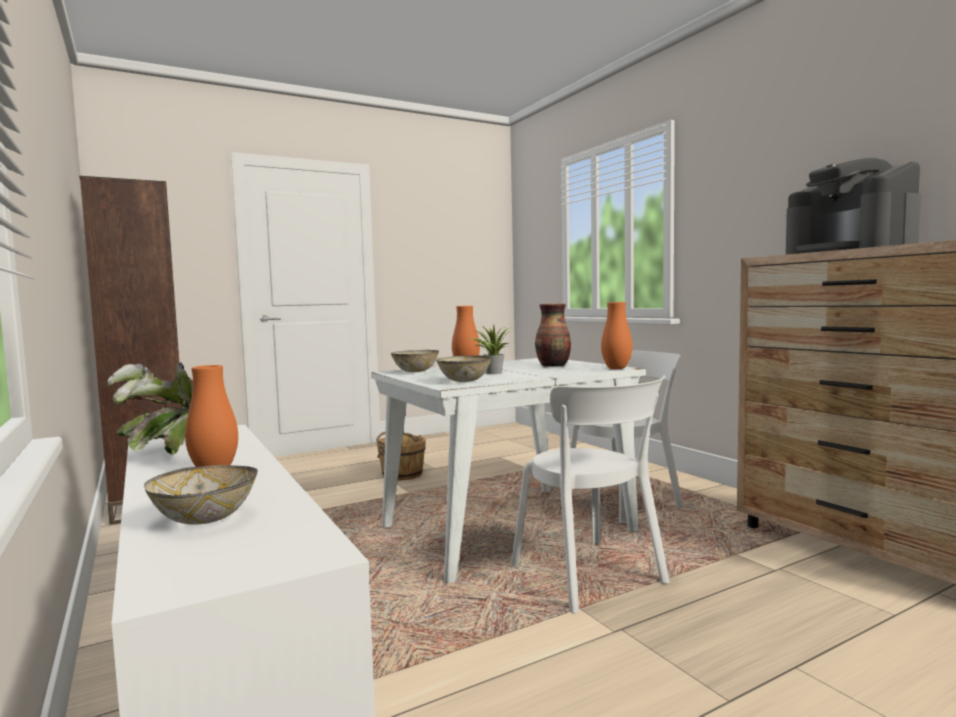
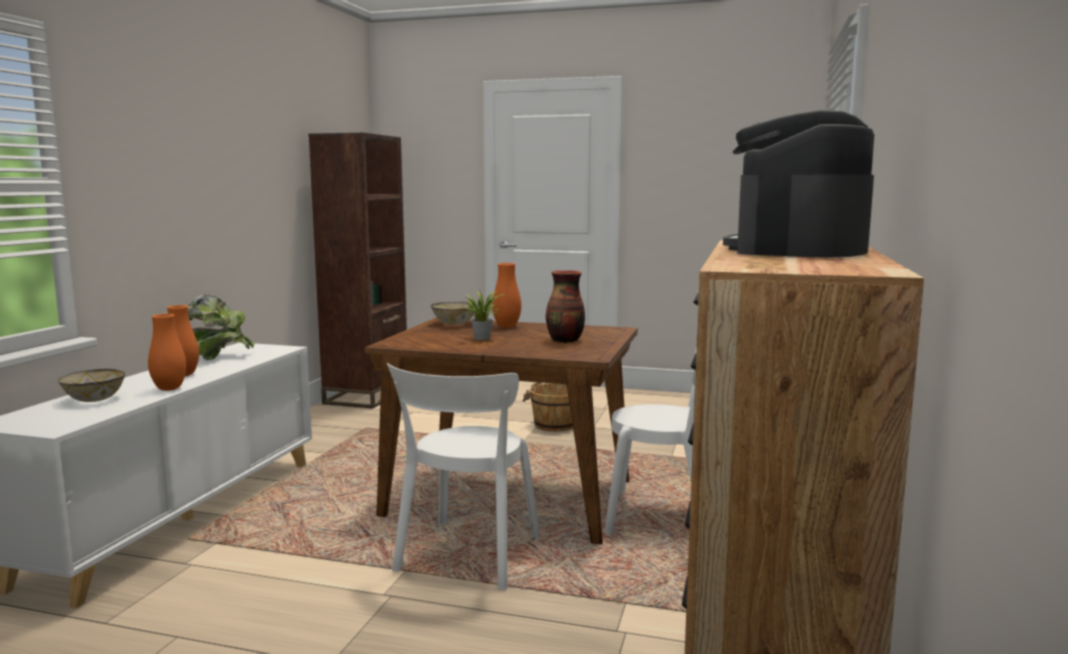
camera: 45 degrees right, 5 degrees up
(464, 381) = (419, 342): bowl -> none
(509, 528) = (511, 498): white dining table -> brown dining table
(616, 368) = (585, 356): orange vase -> orange vase (169, 389)

